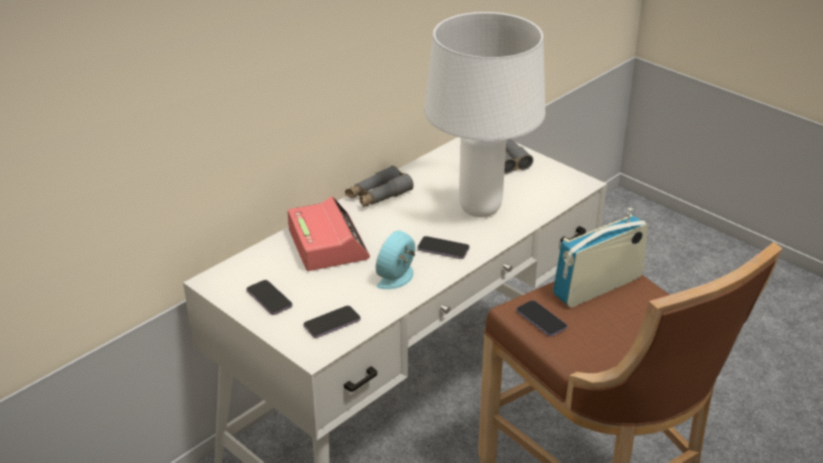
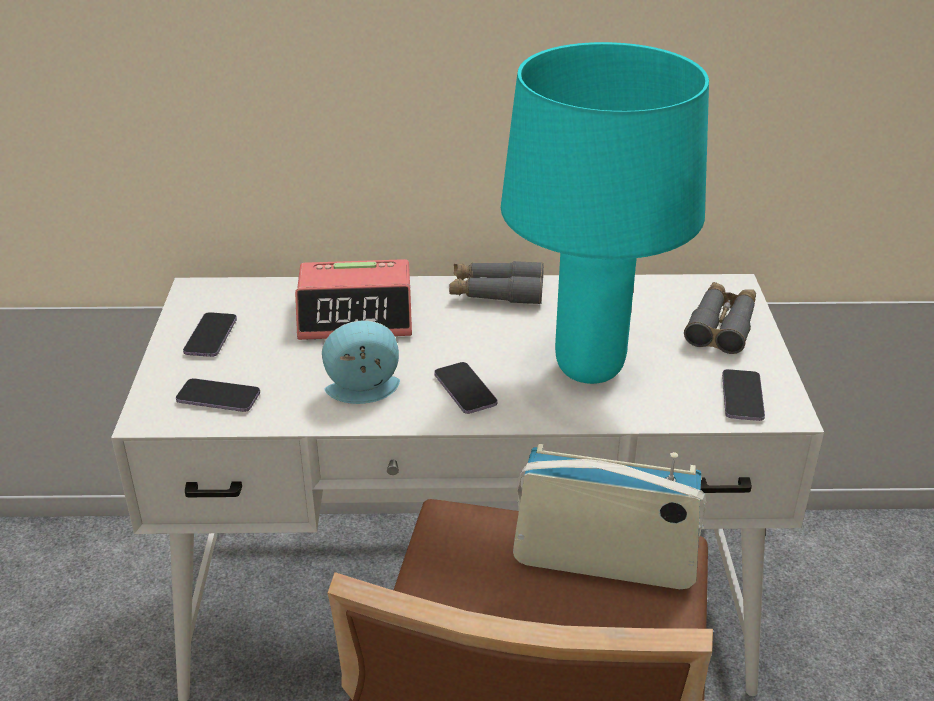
camera: 45 degrees right, 0 degrees up
(327, 244) = (356, 314): alarm clock -> alarm clock turned 60 degrees clockwise
(481, 209) = (589, 369): white table lamp -> turquoise table lamp
(541, 320) = (459, 552): phone -> phone (742, 397)

